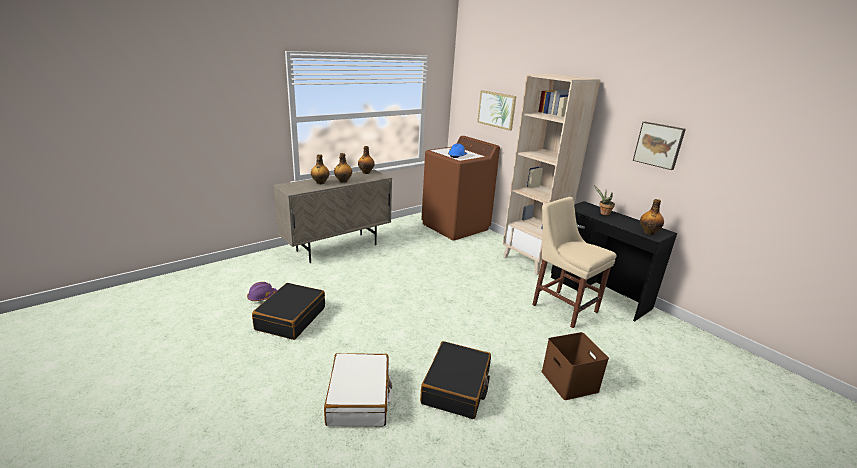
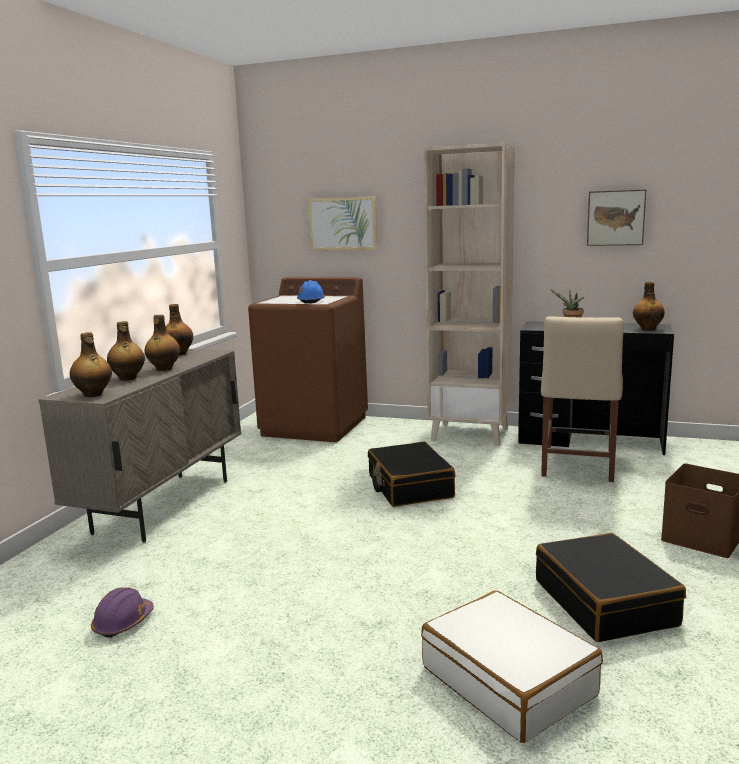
camera: 30 degrees left, 10 degrees down
(290, 318) = (228, 630): black suitcase -> black suitcase (409, 486)
(293, 189) = (93, 395): none -> bottle
(562, 306) = (577, 467): beige chair -> beige chair turned 90 degrees counterclockwise

